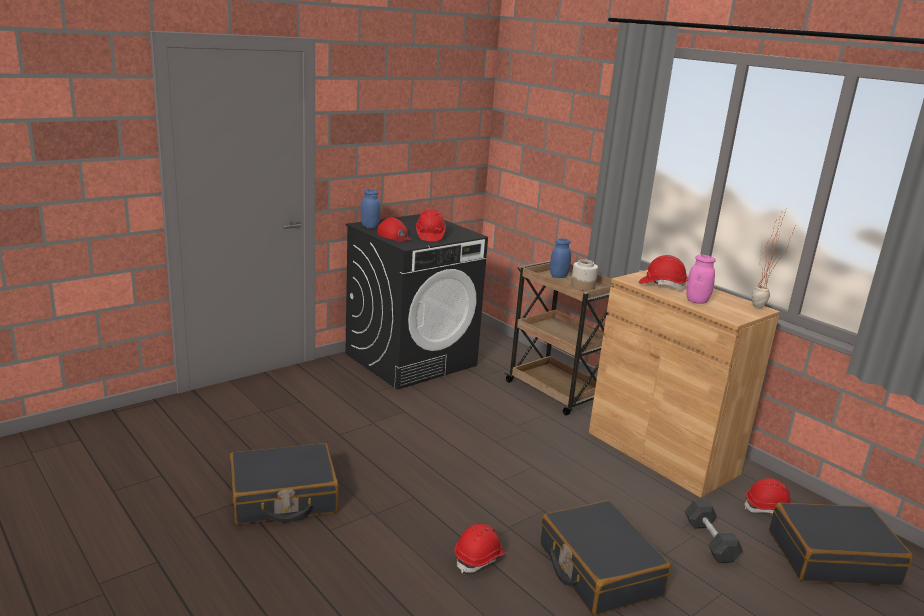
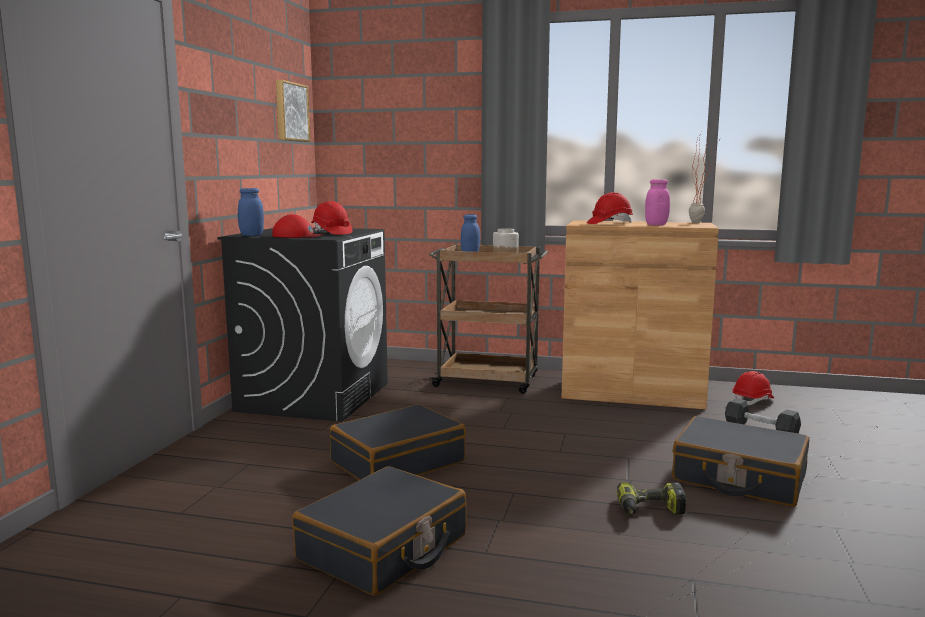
camera: 35 degrees left, 10 degrees down
(456, 114) = (290, 112): none -> picture
(479, 558) = (650, 510): red hard hat -> power drill
(832, 557) = (831, 412): black suitcase -> black suitcase (397, 462)

